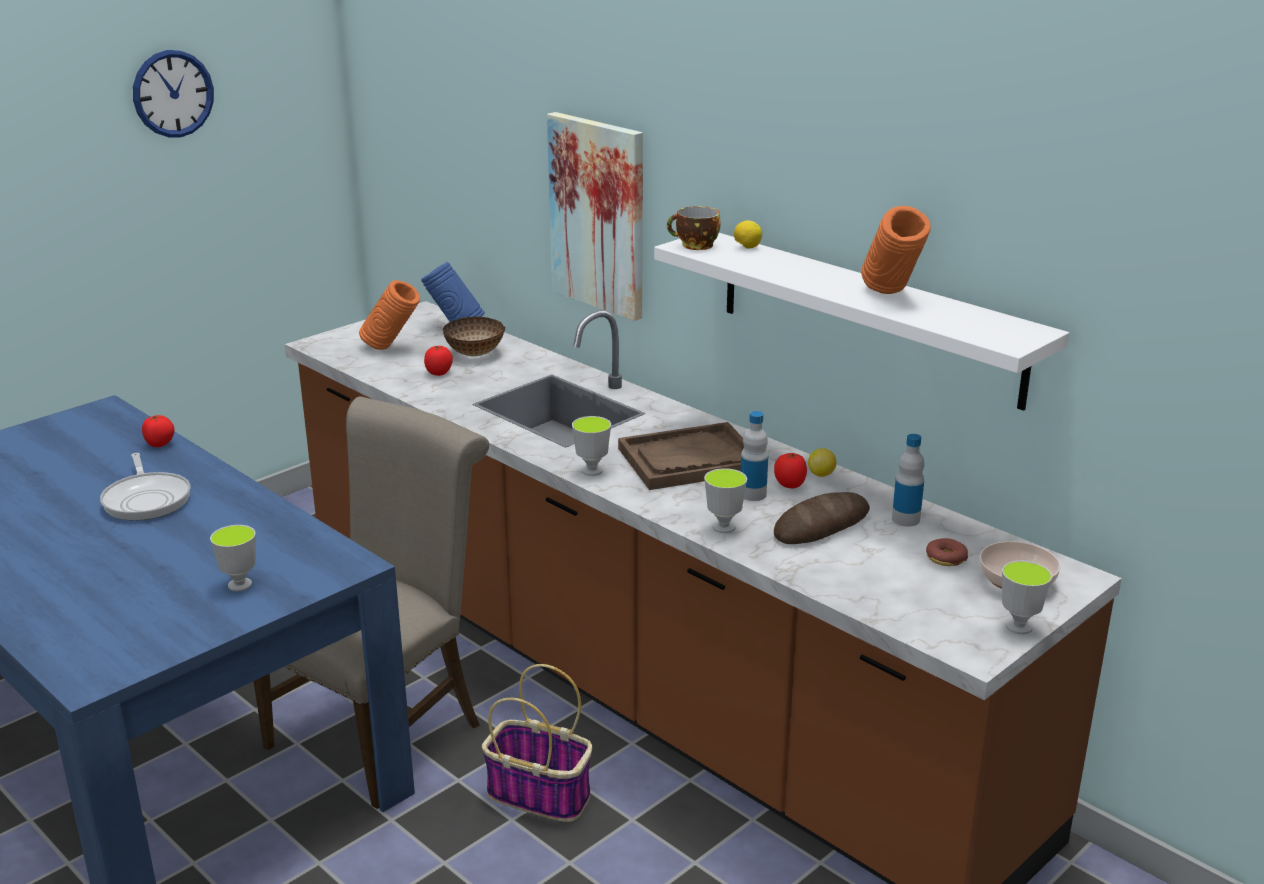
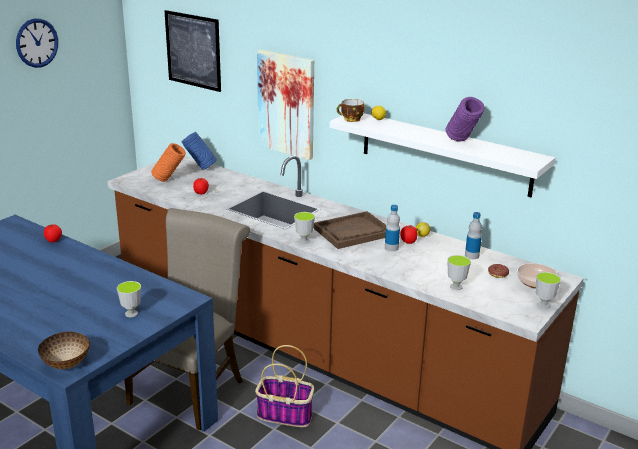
camera: 10 degrees left, 0 degrees up
(147, 499) = (59, 271): frying pan -> none
(449, 113) = (193, 50): none -> picture
(474, 354) = (216, 181): bowl -> bowl (66, 364)
(724, 527) = (383, 265): cup -> cup (456, 287)
(821, 525) = (431, 261): bread -> none
(890, 296) = (462, 142): orange vase -> purple vase

